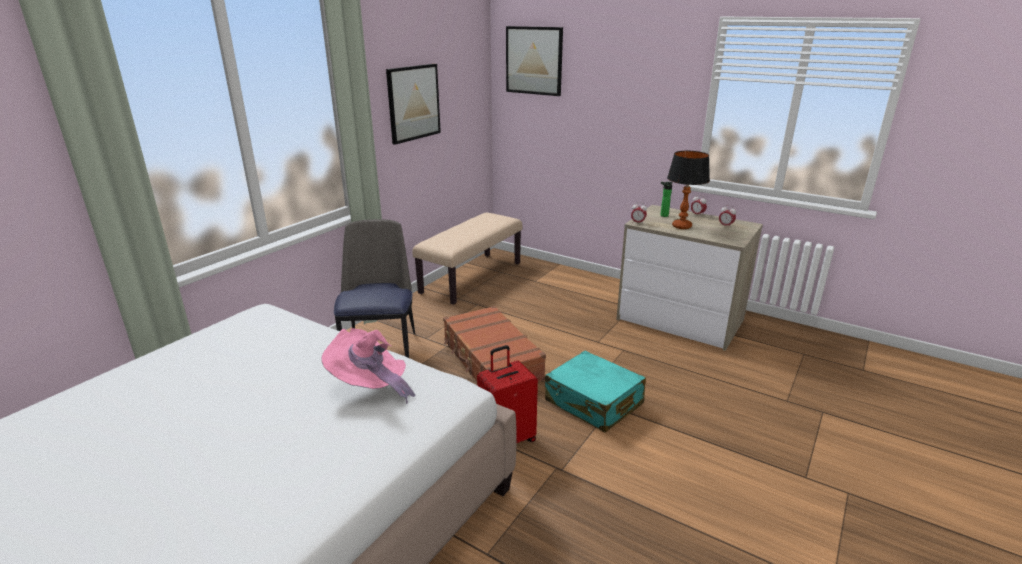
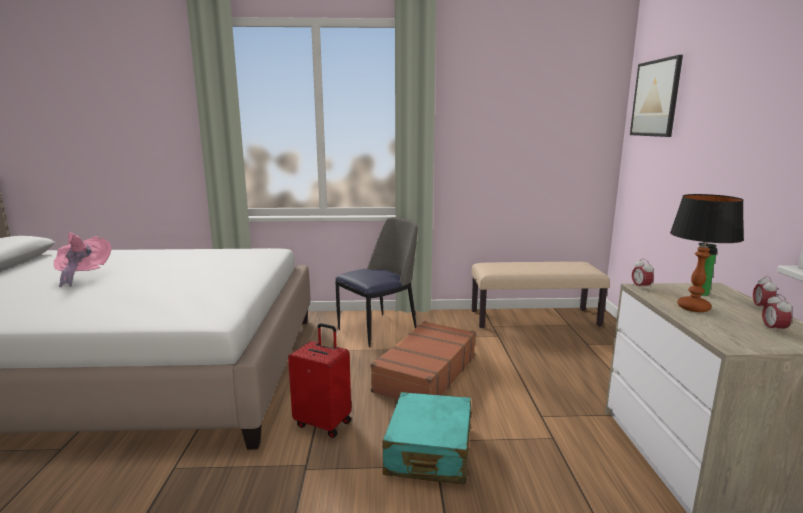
camera: 55 degrees right, 10 degrees down
(370, 386) = (200, 294): pink hat -> pink hat (83, 275)
(413, 103) = (497, 133): picture -> none

